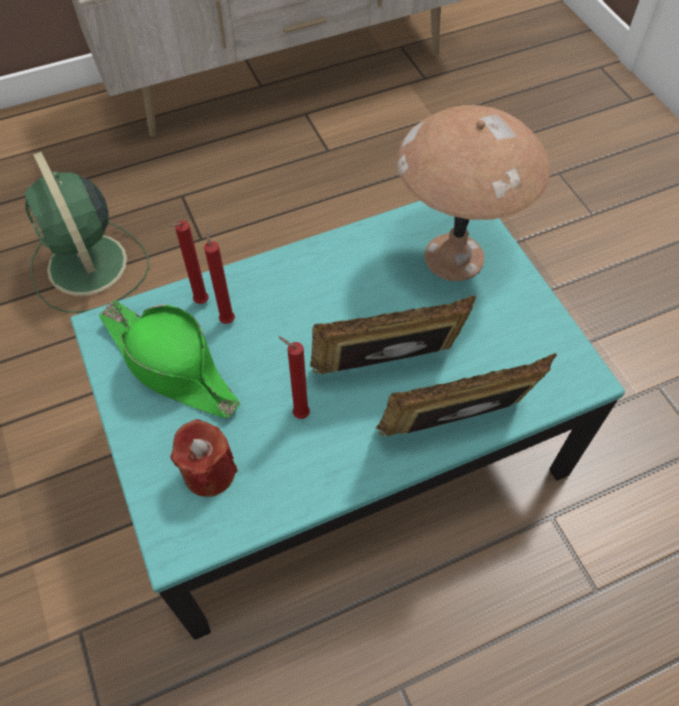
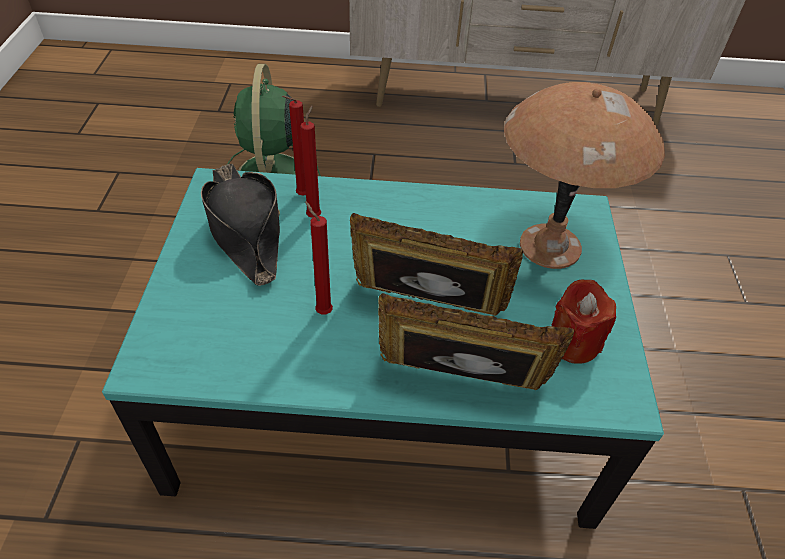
camera: 25 degrees right, 10 degrees down
(171, 365) = (245, 230): green hat -> black hat
(209, 472) = (214, 322): red candle -> red candle (573, 342)

